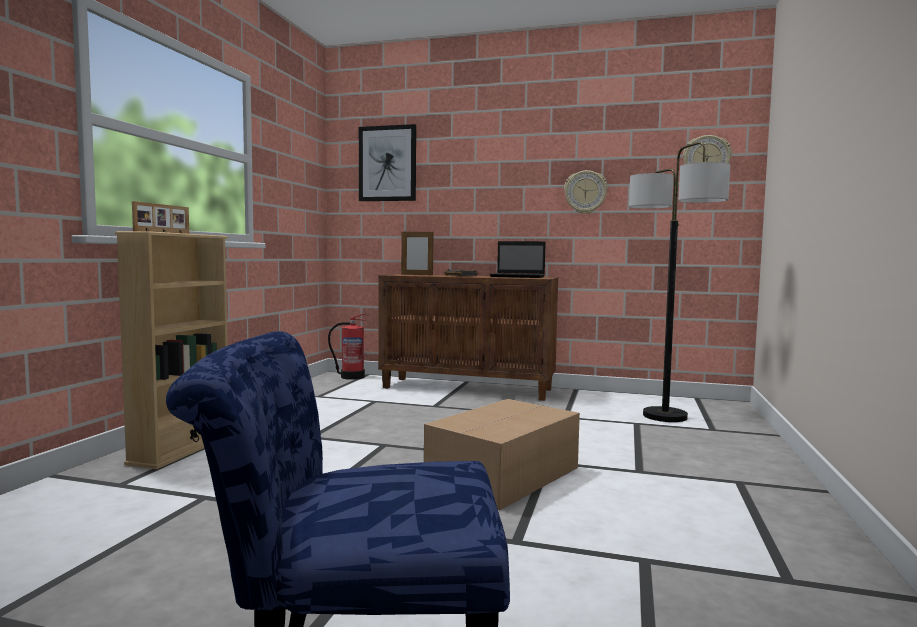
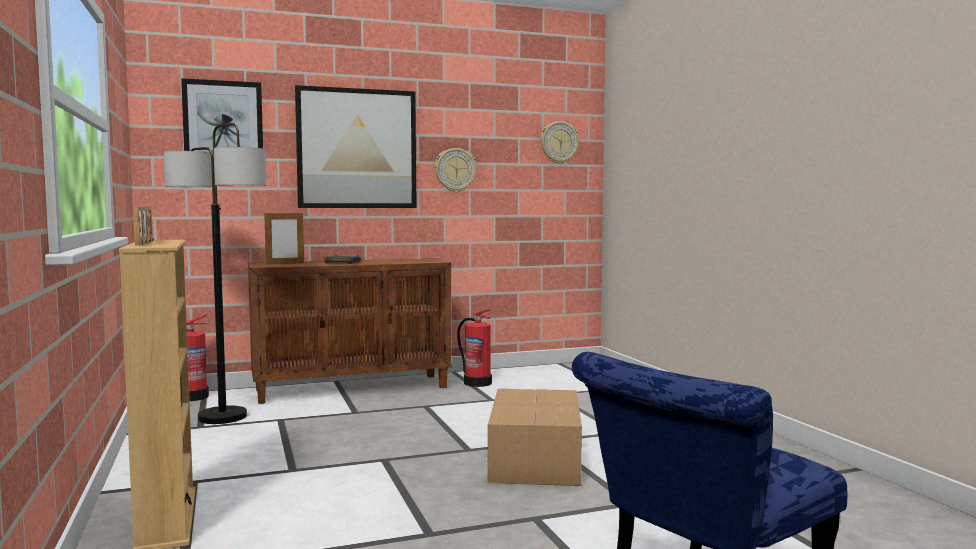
camera: 35 degrees left, 0 degrees up
(492, 176) = (357, 149): none -> picture
(519, 277) = (404, 260): laptop -> none
(579, 401) = (477, 383): none -> fire extinguisher
(664, 416) = (563, 384): floor lamp -> floor lamp (222, 417)

